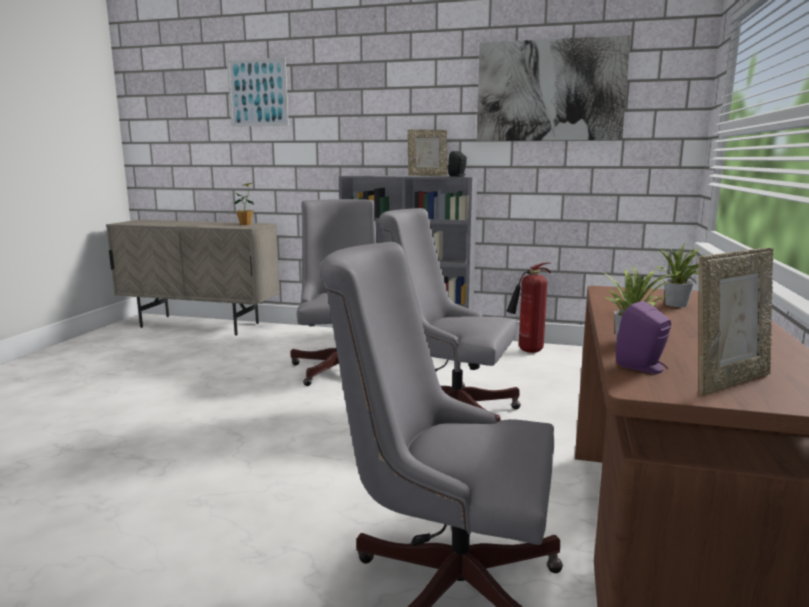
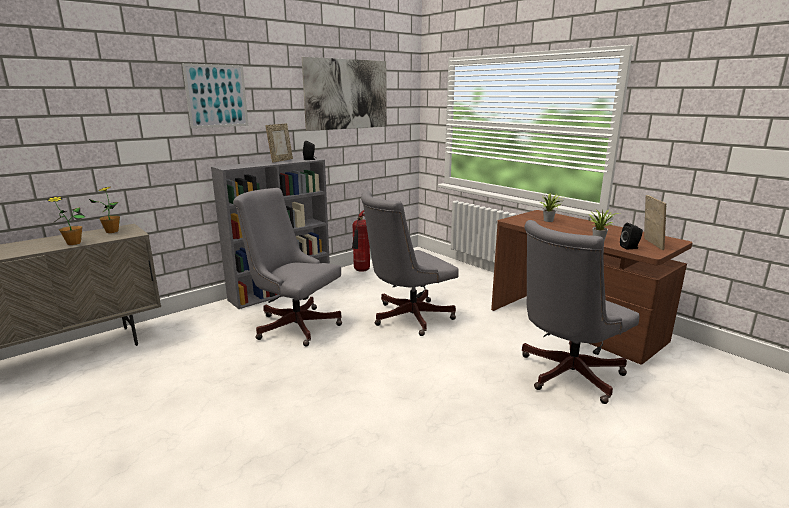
camera: 55 degrees left, 5 degrees up
(204, 225) = (73, 243): none -> potted plant
(258, 93) = (91, 89): picture -> picture (216, 96)
(643, 368) = (630, 247): purple speaker -> black speaker

